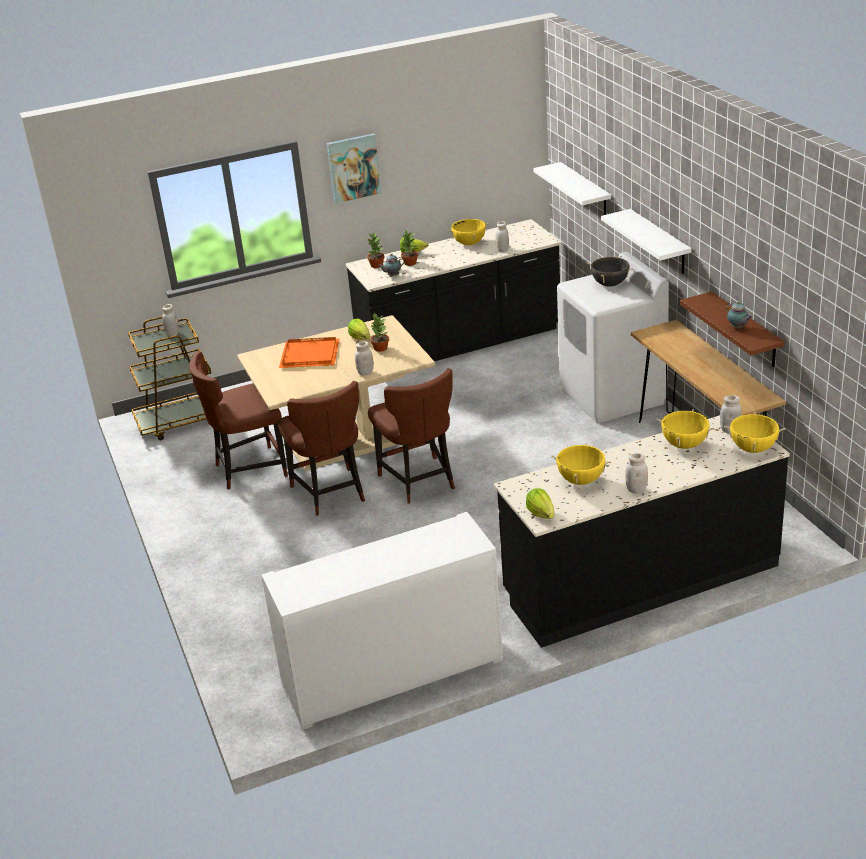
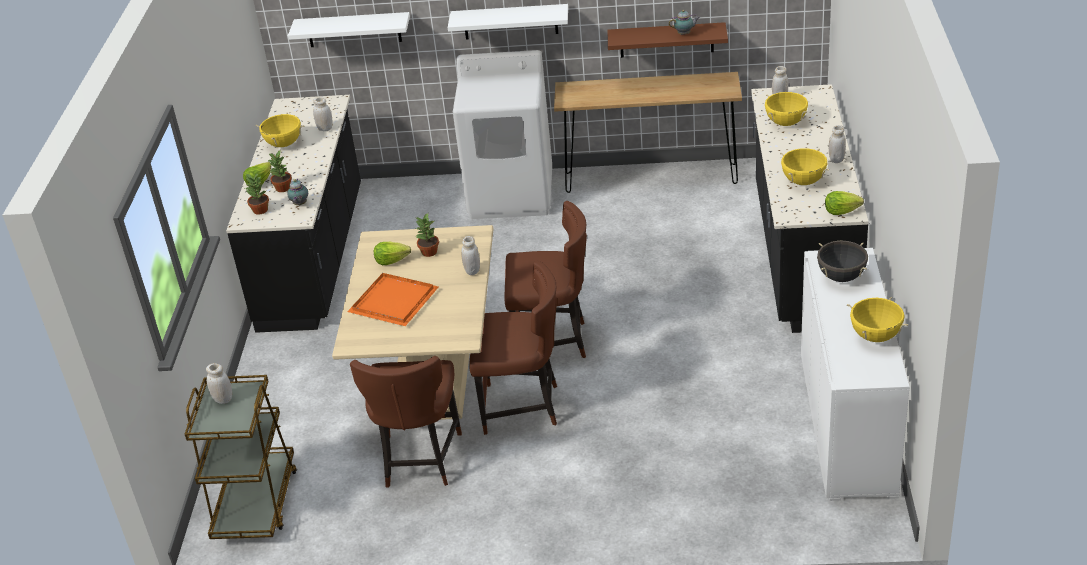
camera: 65 degrees left, 5 degrees up
(353, 168) = (199, 112): picture -> none
(610, 284) = (490, 85): black cooking pot -> black cooking pot (841, 277)
(753, 449) = (815, 96): yellow cooking pot -> yellow cooking pot (875, 336)

